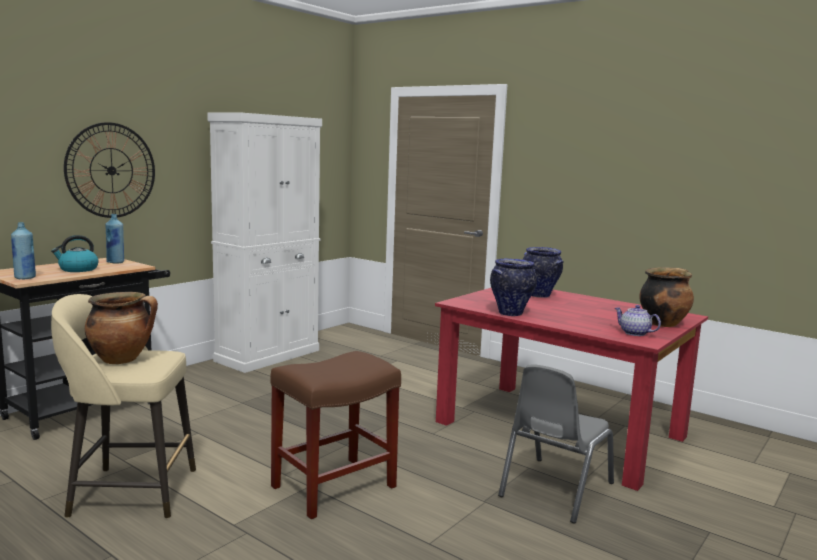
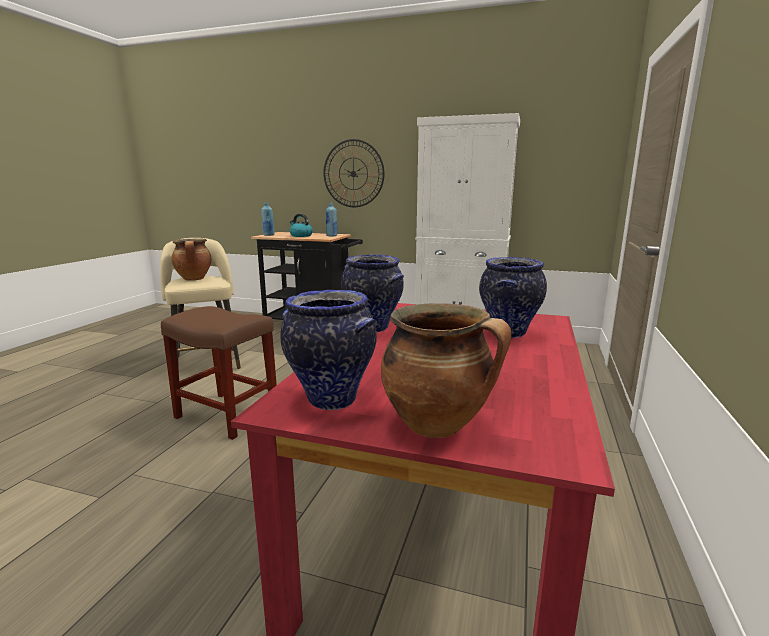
camera: 70 degrees right, 5 degrees up
(555, 489) = (250, 541): grey chair -> none
(634, 333) = (330, 400): teapot -> vase

